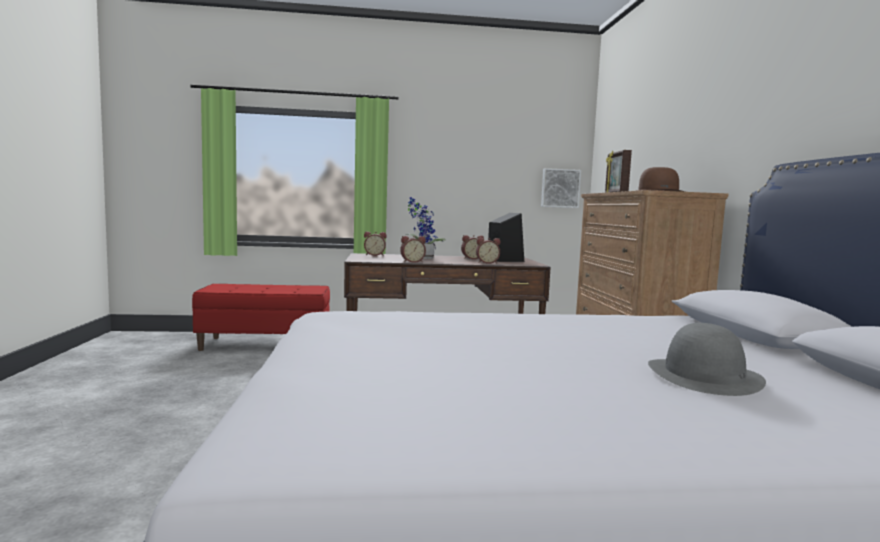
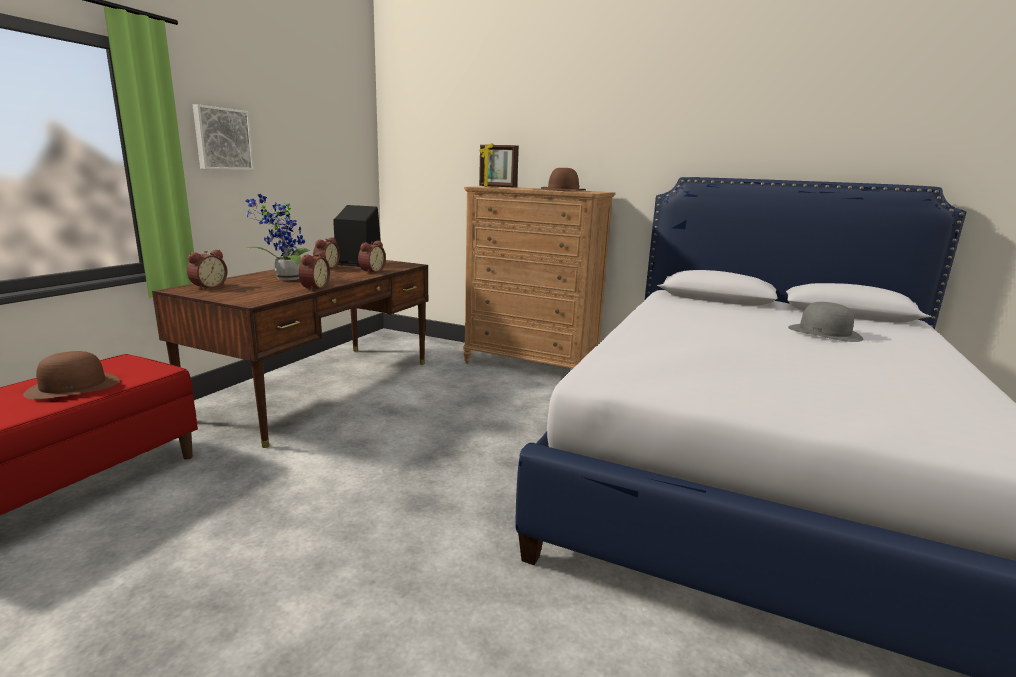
camera: 60 degrees left, 10 degrees up
(277, 289) = (74, 386): none -> brown hat
(560, 188) = (357, 169): picture -> picture (222, 139)

